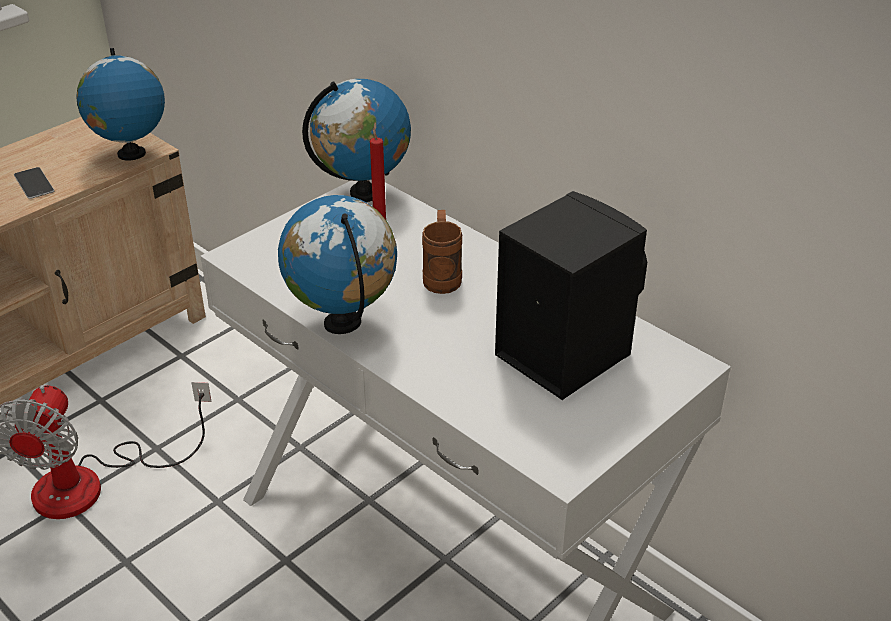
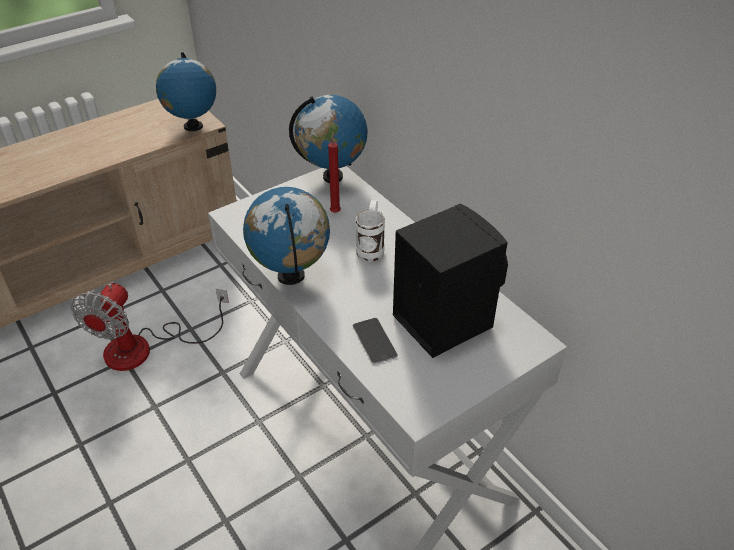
camera: 10 degrees right, 5 degrees up
(34, 183) = (124, 142): phone -> phone (374, 340)
(442, 276) = (371, 247): brown mug -> white mug

